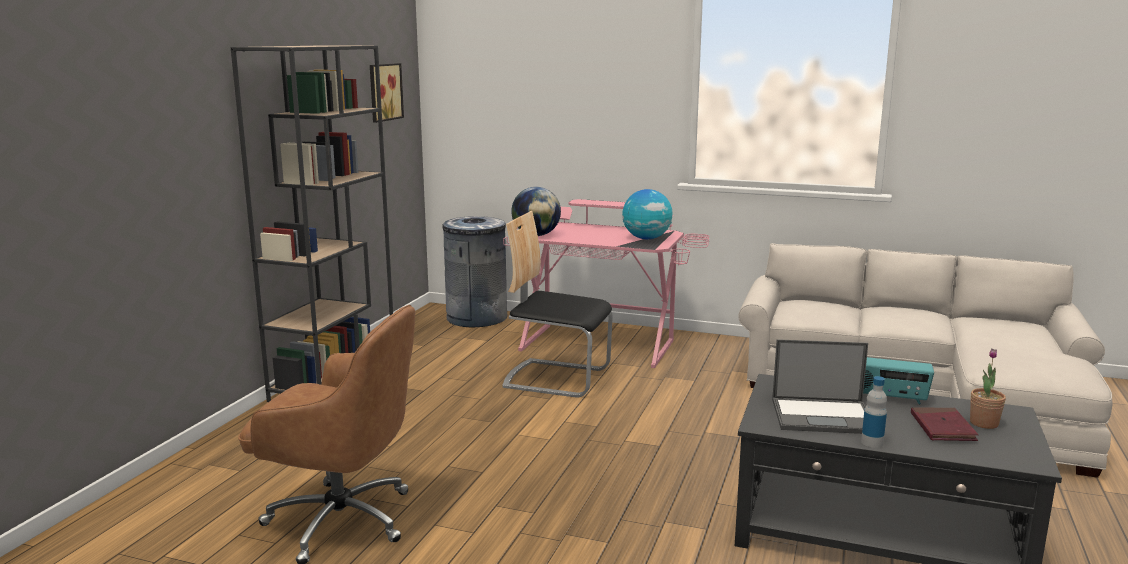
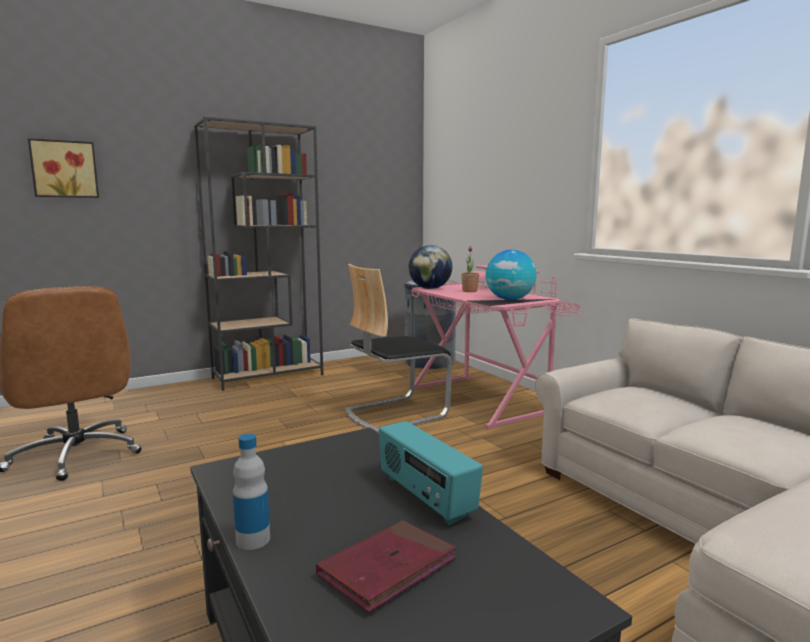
camera: 40 degrees right, 5 degrees down
(383, 92) = (373, 175): picture -> picture (64, 169)
(556, 378) = (395, 413): chair -> chair turned 90 degrees counterclockwise
(823, 416) = (299, 488): laptop -> none
(984, 423) = (467, 594): potted plant -> potted plant (469, 291)

